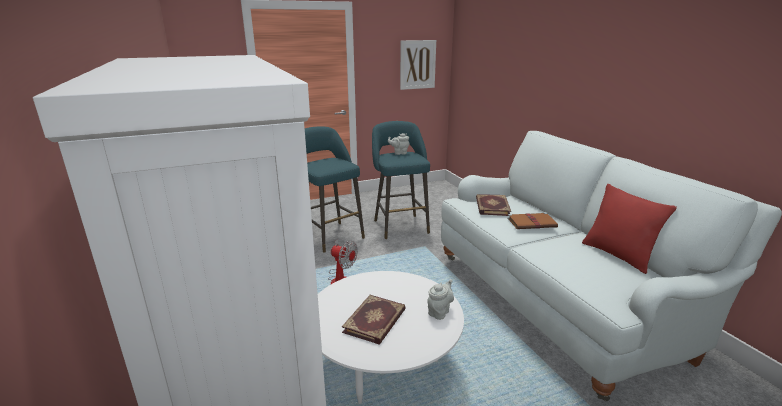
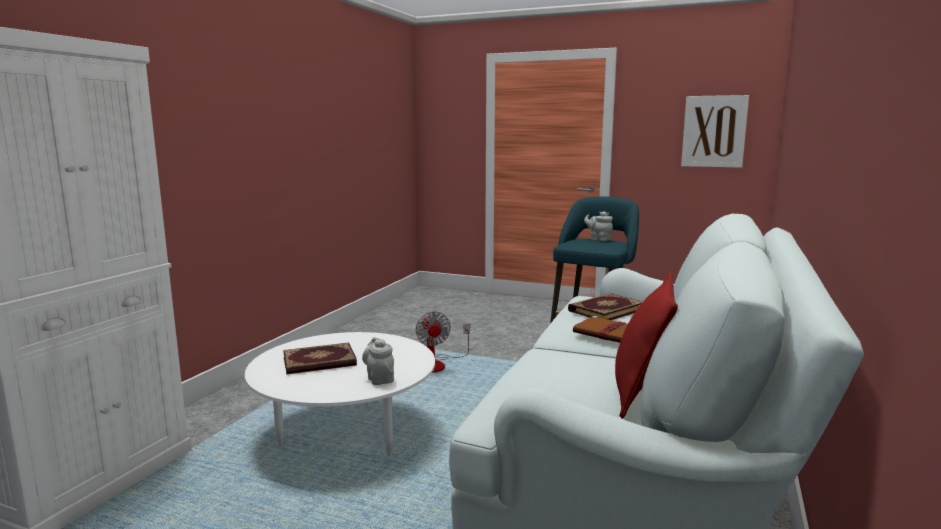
camera: 45 degrees right, 10 degrees down
(330, 235) = (497, 330): turquoise stool -> none
(439, 311) = (379, 378): grey teapot -> grey teapot turned 105 degrees counterclockwise

